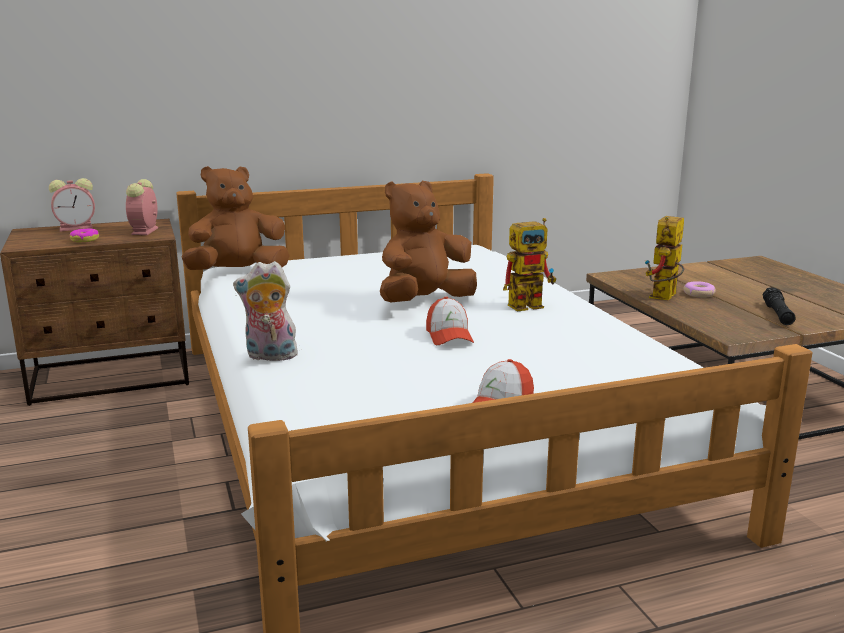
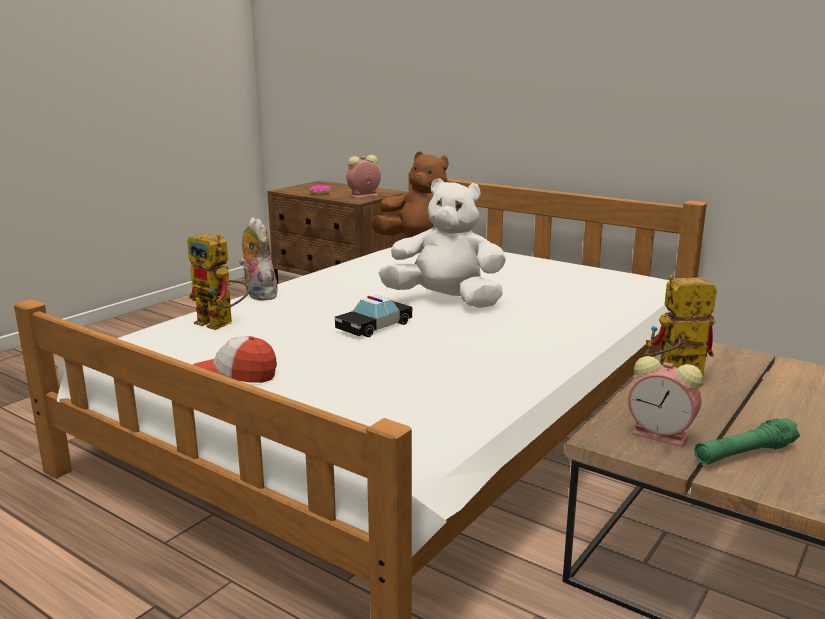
camera: 55 degrees right, 0 degrees up
(77, 228) = (344, 186): alarm clock -> alarm clock (663, 435)
(424, 302) = (446, 301): brown plush toy -> white plush toy
(449, 336) = (374, 326): cap -> toy car
(531, 304) = (510, 333): toy robot -> toy robot (221, 324)
(698, 294) = (728, 397): donut -> none
(777, 314) = (744, 453): black flashlight -> green flashlight

